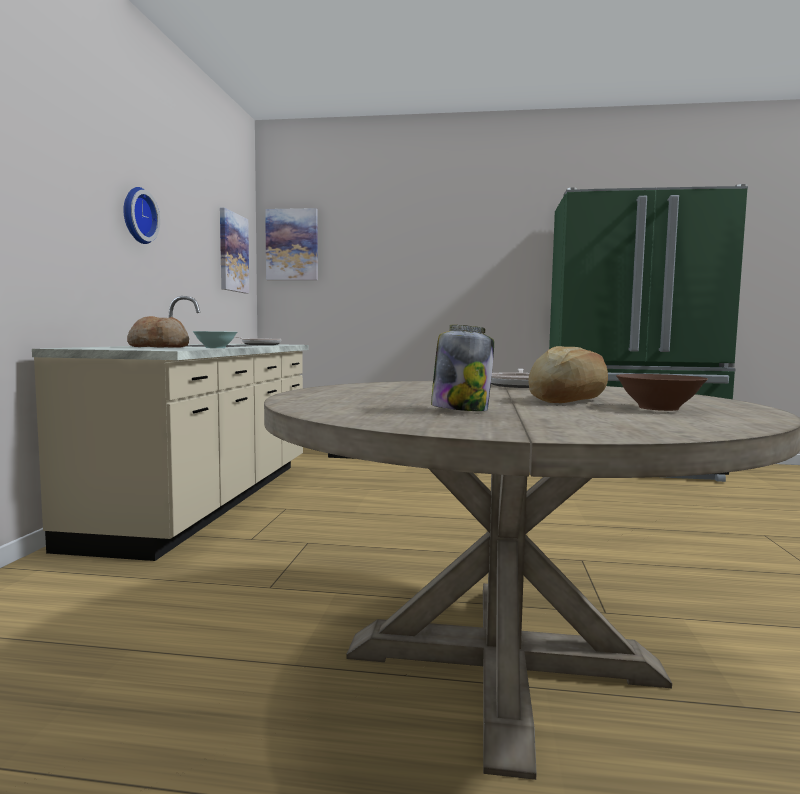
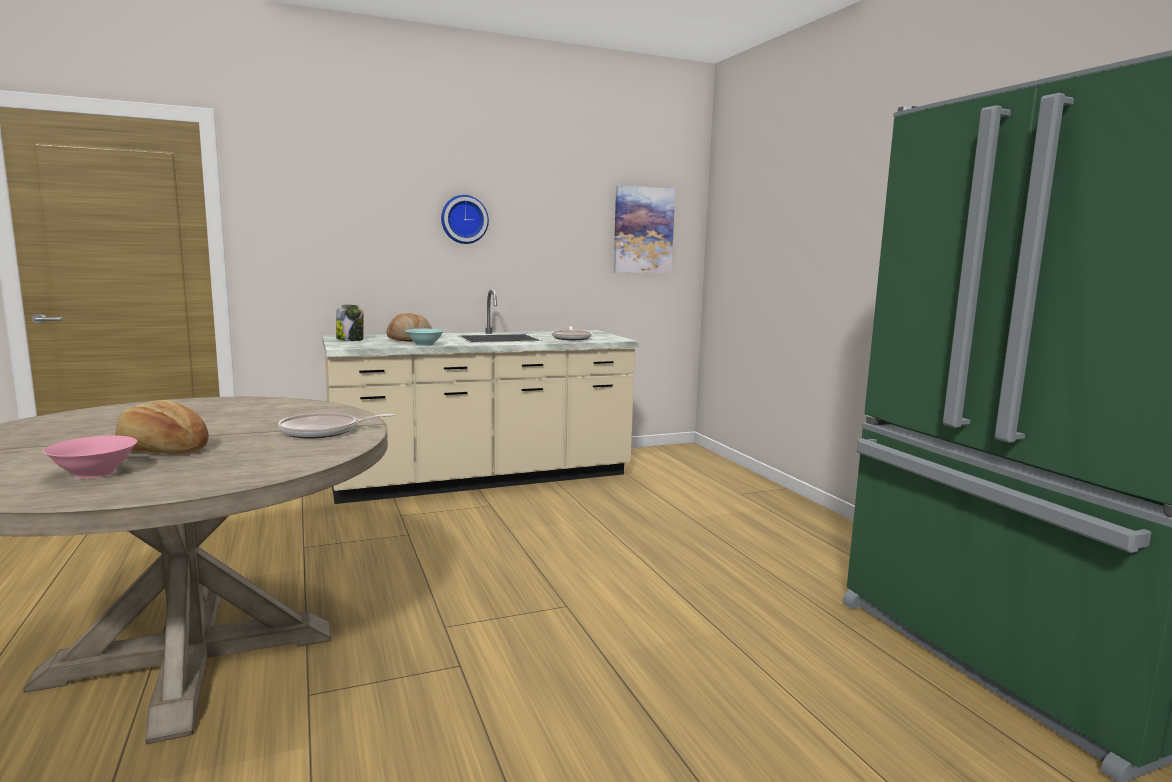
camera: 60 degrees right, 5 degrees up
(292, 245) = (729, 212): picture -> none
(460, 409) = (77, 434): jar -> jar (350, 340)
(657, 408) = (95, 473): brown bowl -> pink bowl

